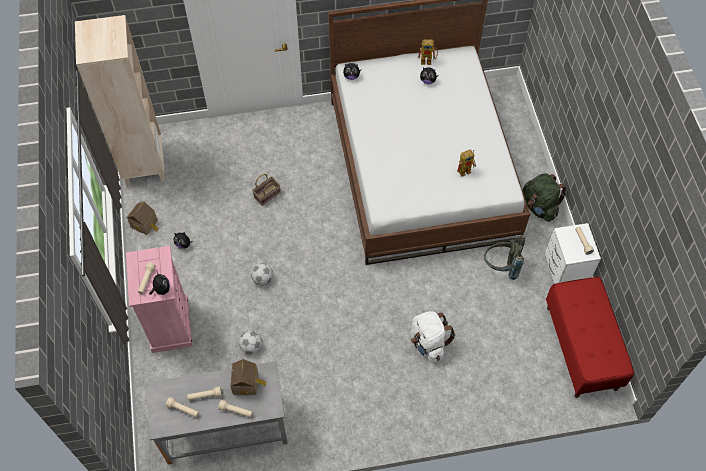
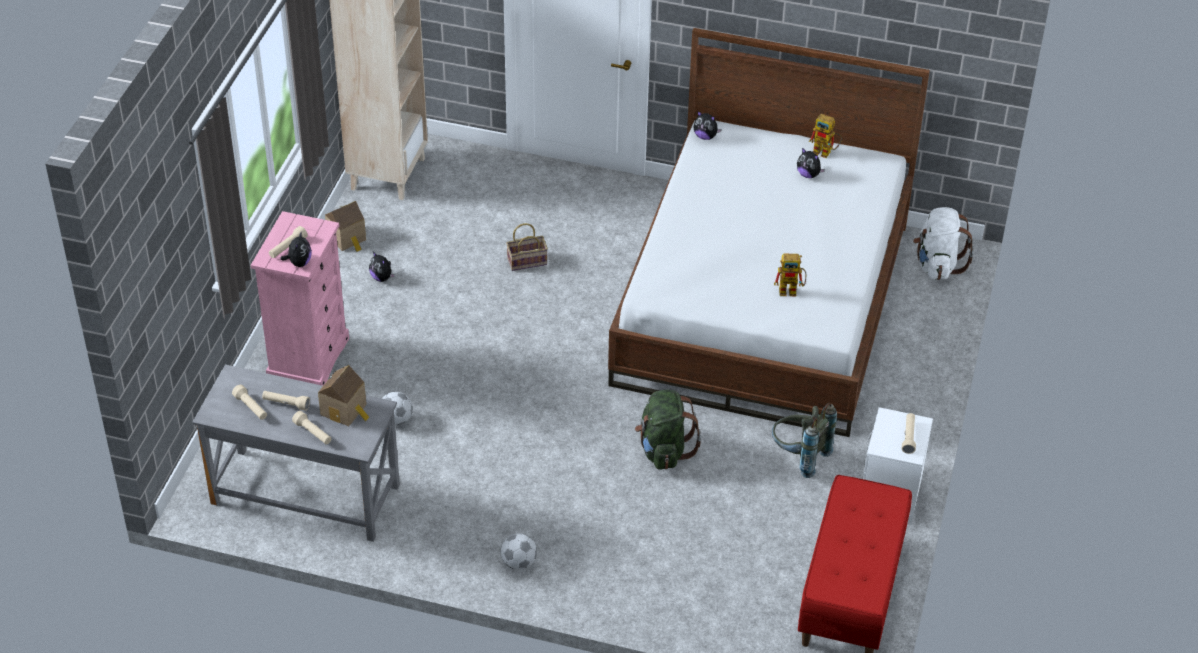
camera: 25 degrees right, 15 degrees down
(262, 279) = (459, 352): football -> football (518, 563)
(428, 343) = (635, 504): white backpack -> white backpack (937, 265)
(539, 207) = (904, 407): green backpack -> green backpack (664, 450)

